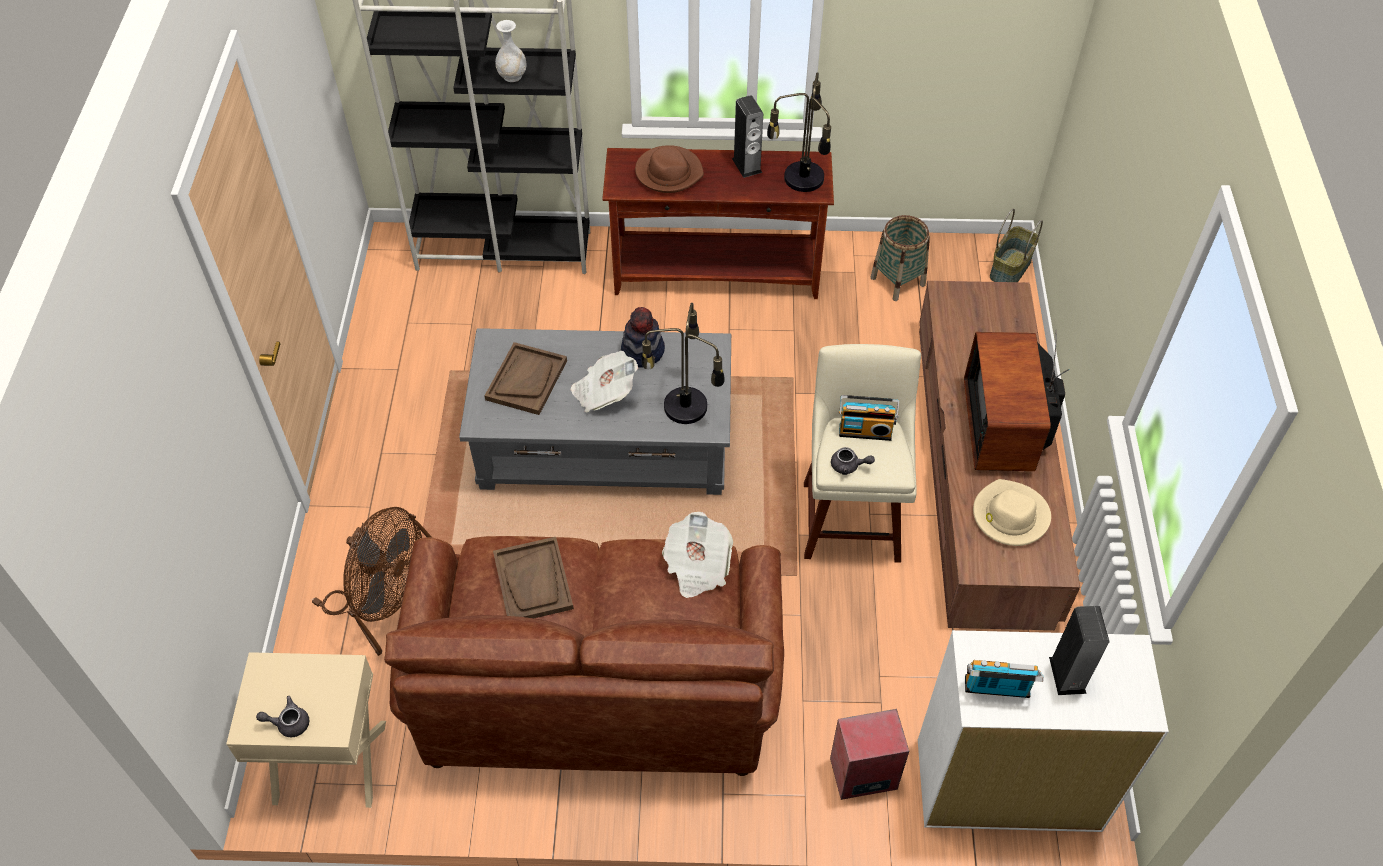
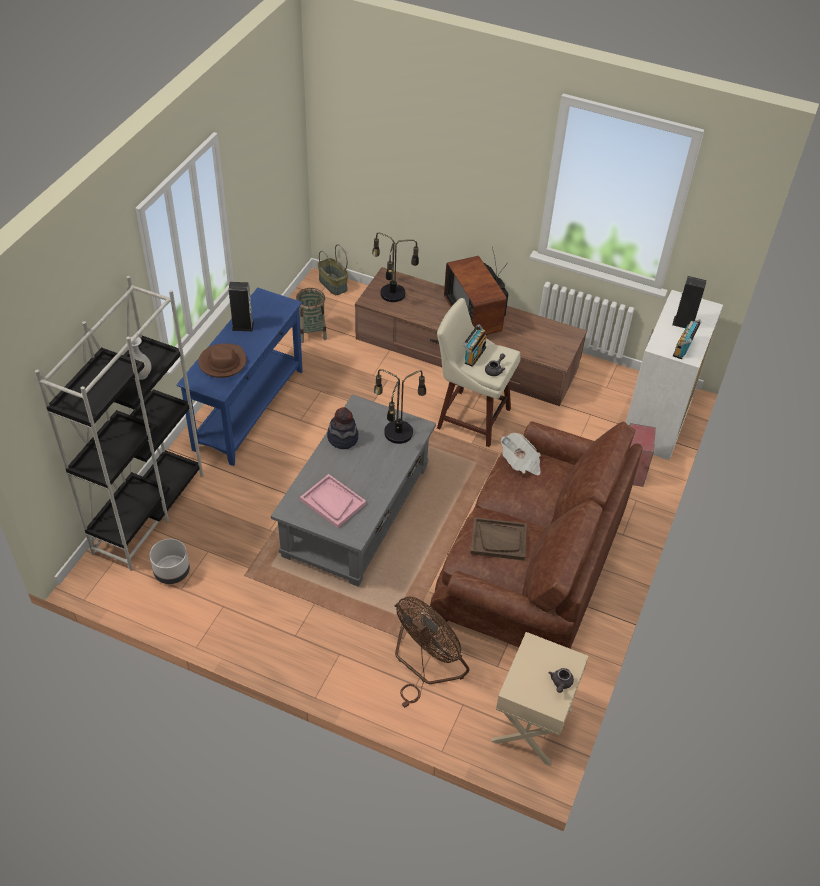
camera: 70 degrees left, 5 degrees down
(427, 305) = (172, 572): none -> grey planter
(526, 380) = (332, 502): brown tray -> pink tray
(604, 392) = (365, 467): newspaper -> none
(717, 272) = (249, 409): brown console table -> blue console table
(803, 178) = (271, 306): table lamp -> table lamp (392, 294)
(1006, 428) = (477, 315): television -> television turned 45 degrees clockwise
(1009, 516) = (533, 337): beige hat -> none

